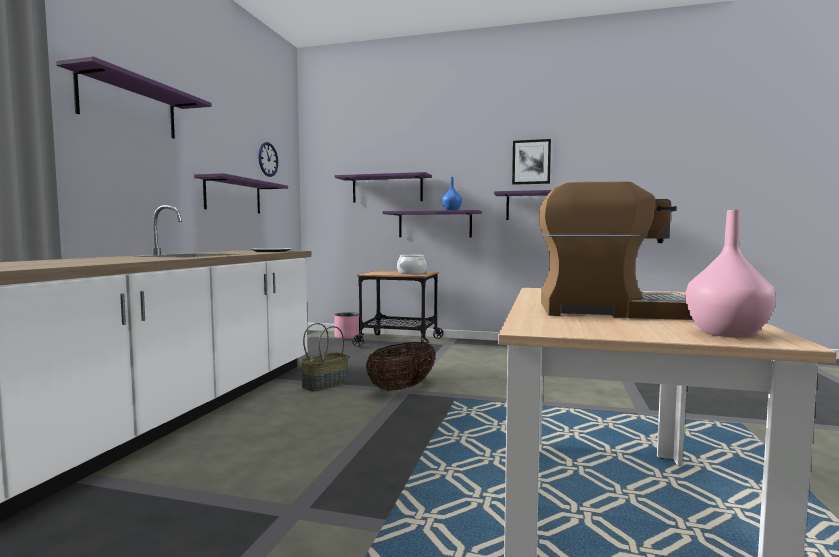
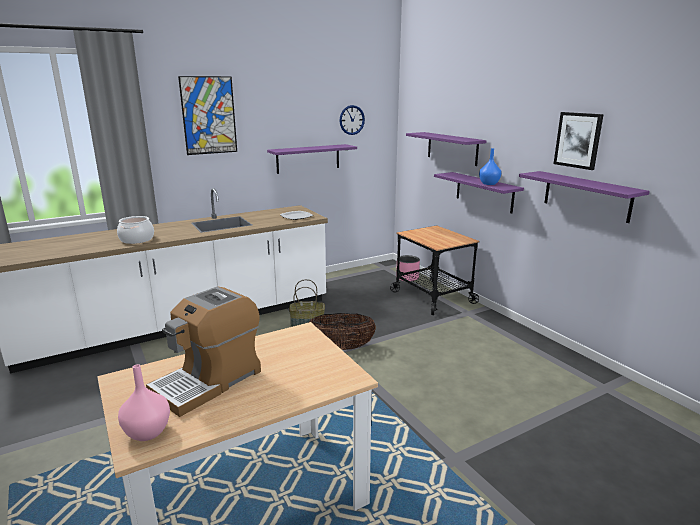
camera: 45 degrees right, 15 degrees up
(129, 106) = (209, 115): purple shelf -> picture
(411, 273) = (443, 239): cooking pot -> cooking pot (137, 239)
(610, 311) = (208, 381): coffee machine -> coffee machine turned 75 degrees clockwise

